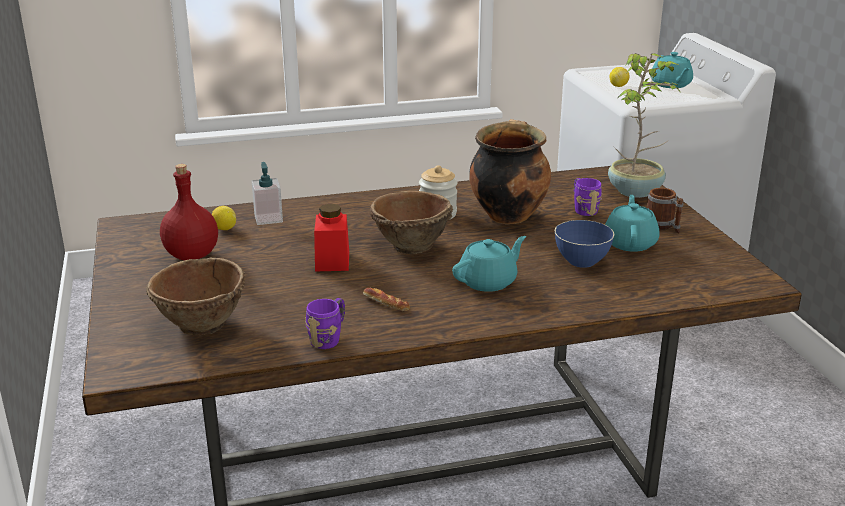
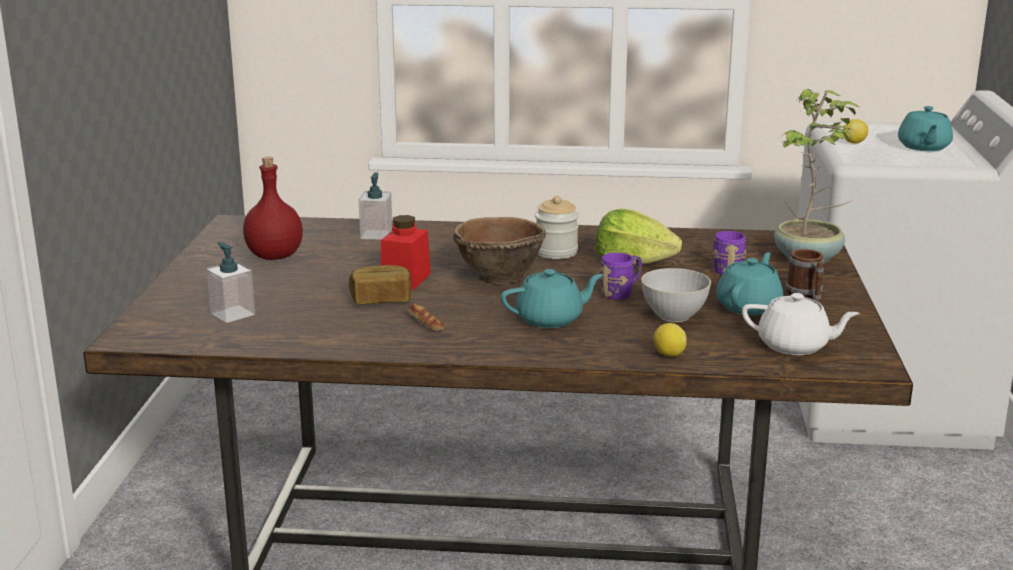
camera: 20 degrees right, 5 degrees down
(201, 325) = (232, 314): brown bowl -> soap dispenser
(224, 229) = (326, 238): lemon -> lemon (669, 354)
(328, 286) = (381, 300): none -> bread
(329, 338) = (341, 342): purple mug -> purple mug (621, 293)
(507, 215) = (633, 262): cooking pot -> lettuce
(581, 261) = (674, 315): blue bowl -> grey bowl
(694, 274) = (794, 346): none -> white teapot

